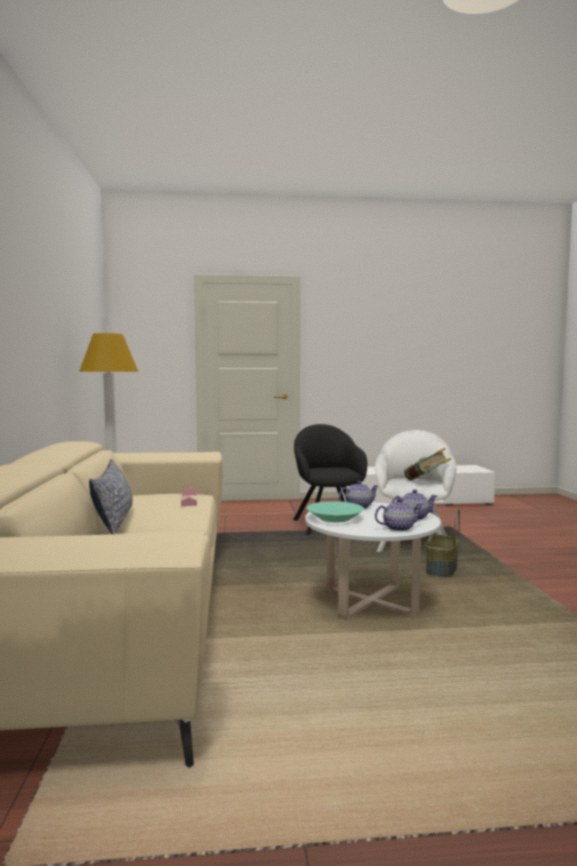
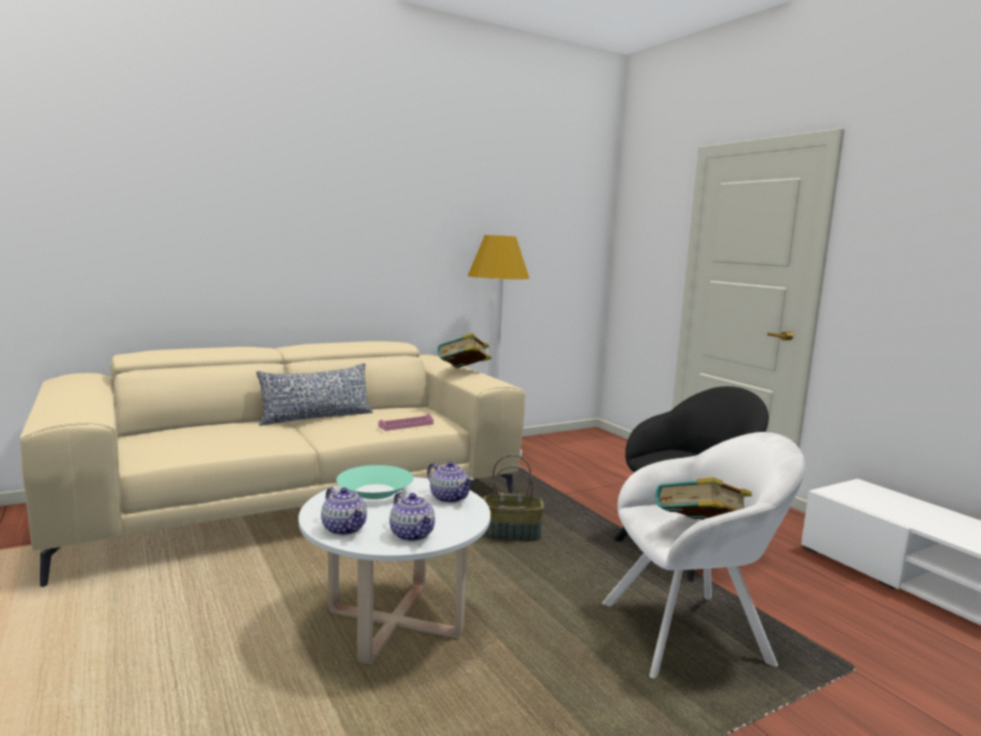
camera: 65 degrees right, 5 degrees up
(158, 453) = (463, 371): none -> book
(441, 569) = (580, 674): basket -> basket (511, 534)

